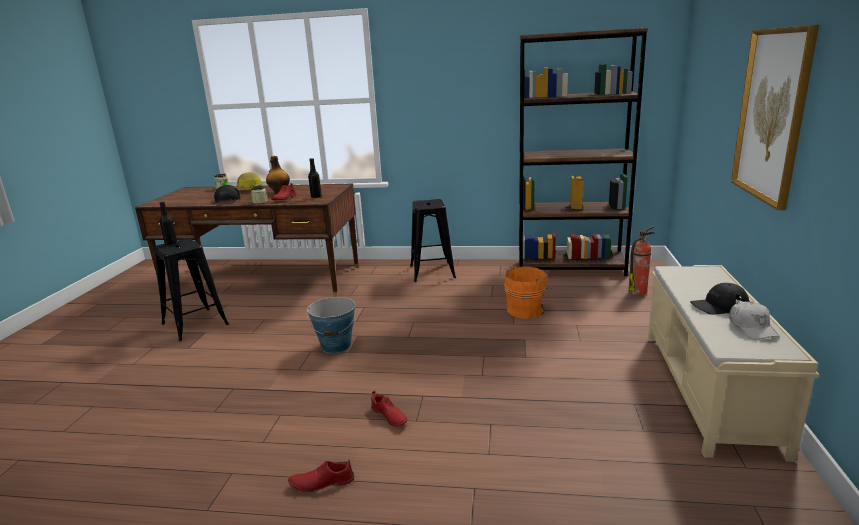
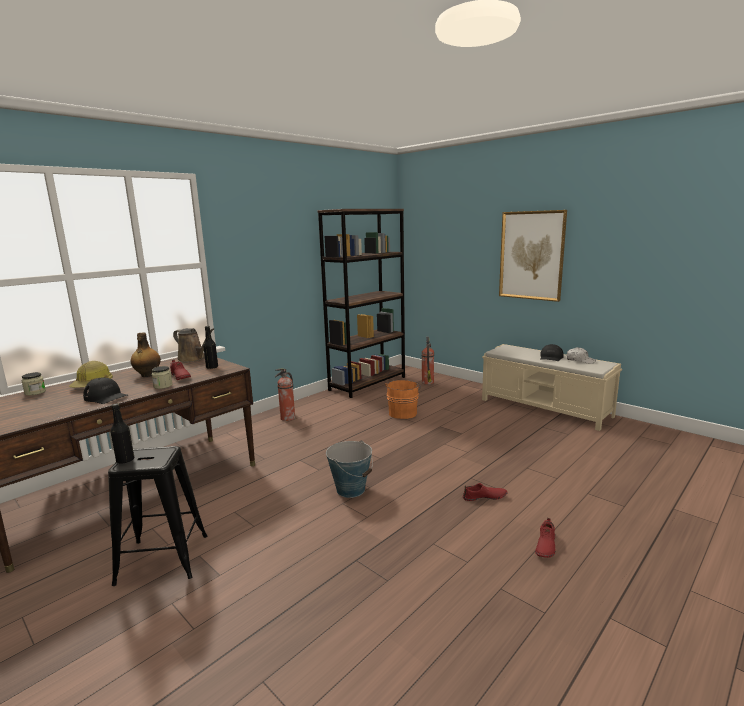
camera: 55 degrees left, 5 degrees down
(331, 187) = (193, 359): none -> brown watering can
(432, 272) = (287, 418): black stool -> fire extinguisher

